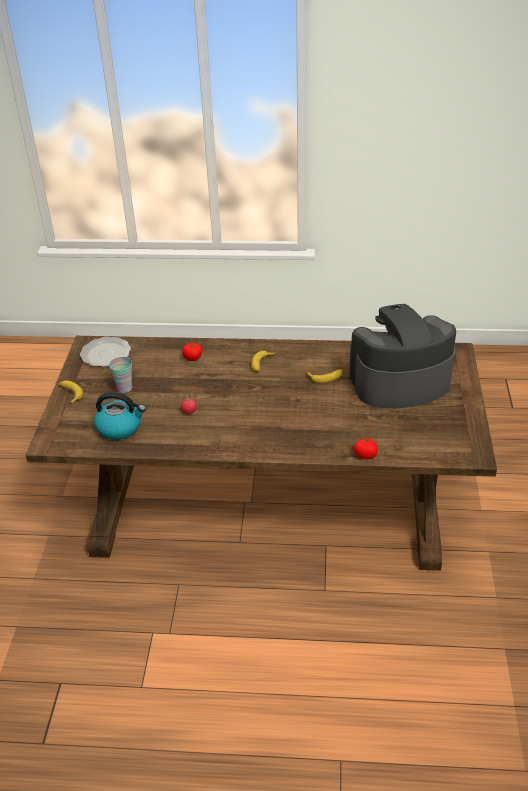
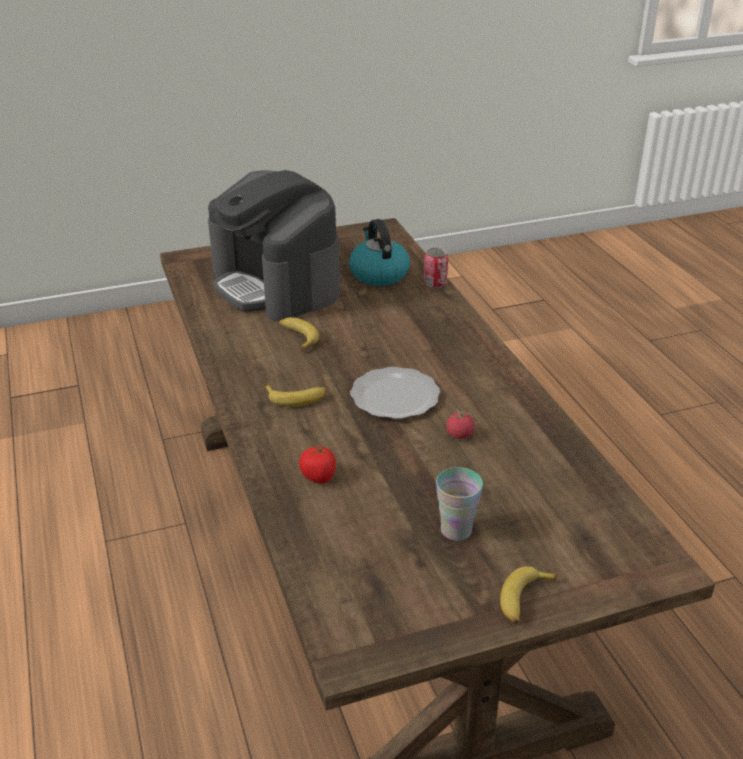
camera: 115 degrees left, 5 degrees down
(106, 353) = (366, 605): plate -> plate (393, 396)
(120, 427) = (554, 494): kettle -> kettle (378, 274)
(365, 455) = (435, 283): tomato -> can

